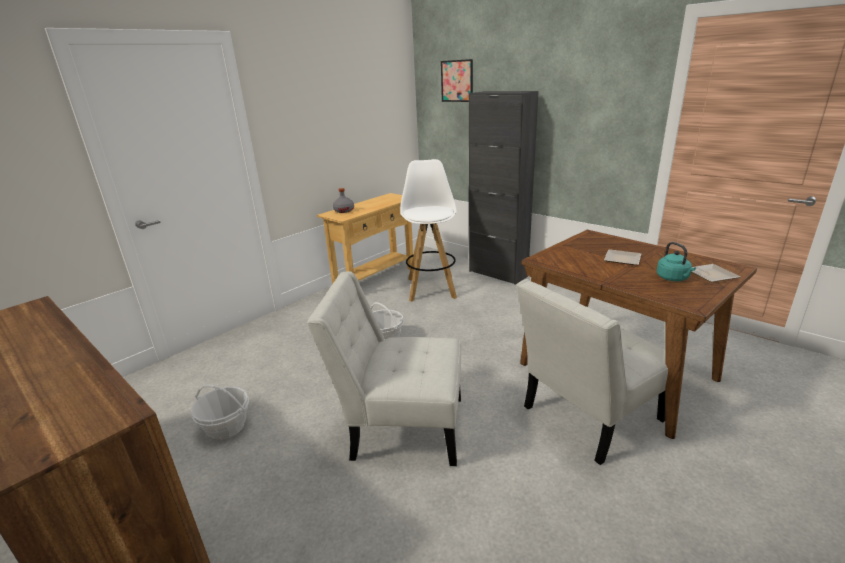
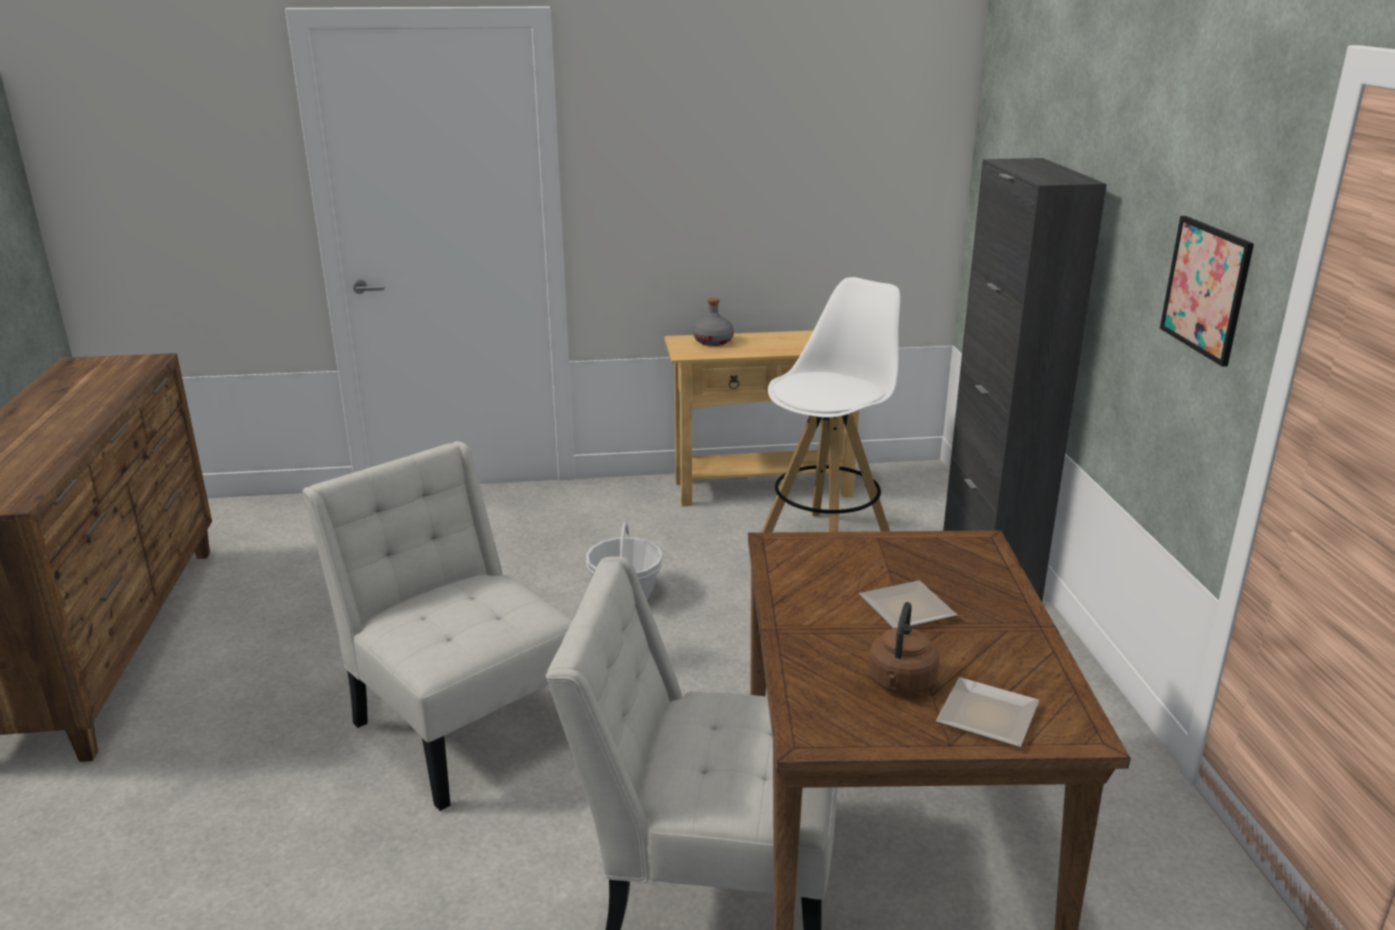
camera: 40 degrees right, 0 degrees up
(226, 427) = (308, 608): basket -> none
(457, 81) = (1021, 122): picture -> picture (1206, 289)
(673, 278) = (900, 684): turquoise kettle -> brown kettle

